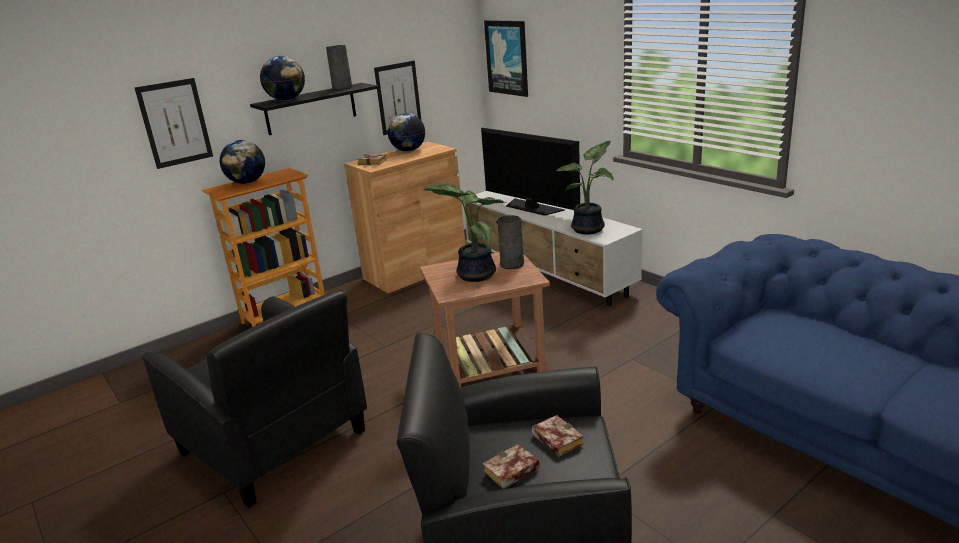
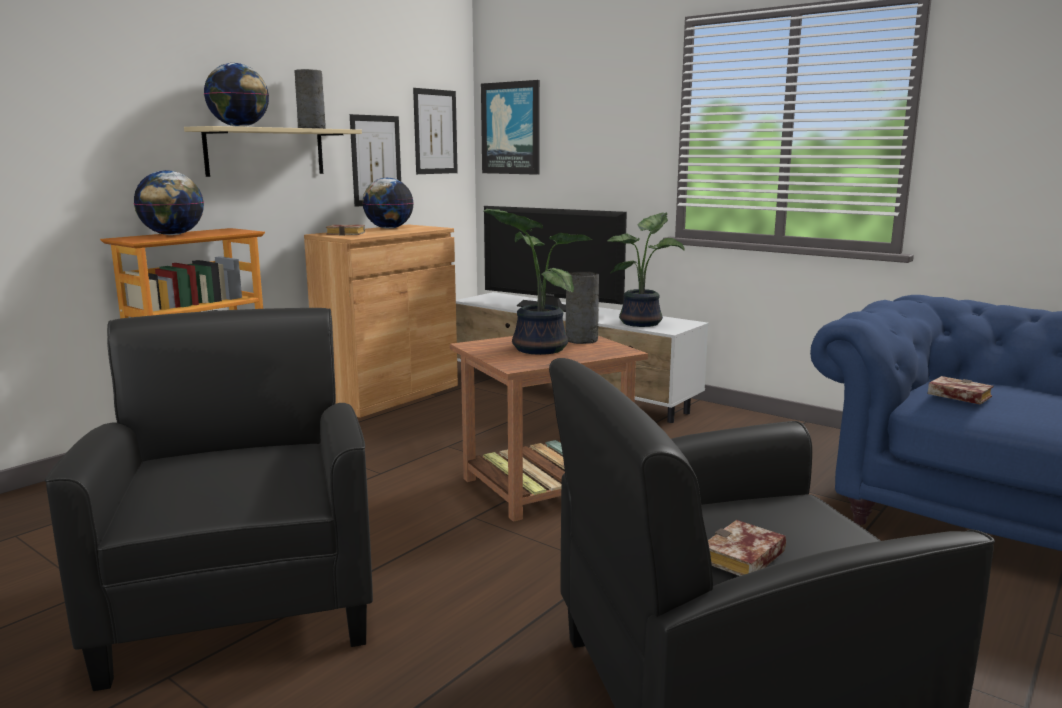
camera: 15 degrees left, 10 degrees down
(175, 123) = (71, 131): picture -> picture (435, 132)
(274, 443) = (242, 600): black armchair -> black armchair turned 135 degrees counterclockwise
(311, 109) = (266, 152): black shelf -> beige shelf
(555, 439) = (777, 518): book -> book (956, 396)

